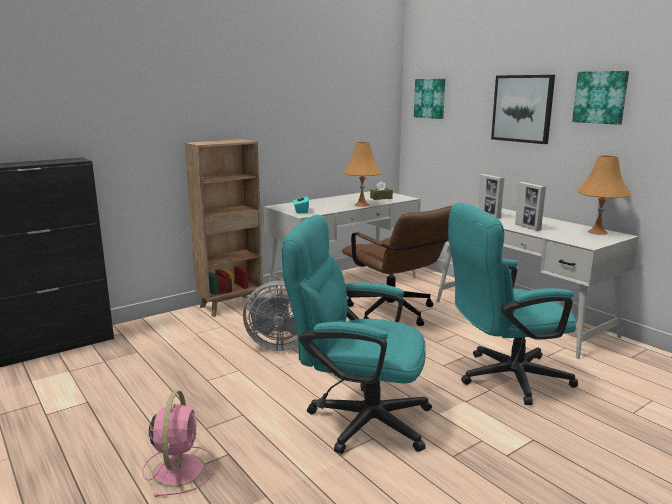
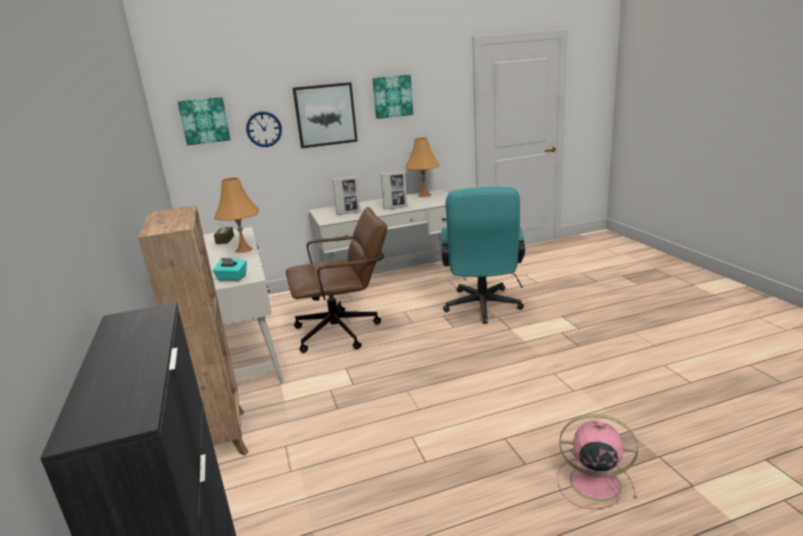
camera: 70 degrees left, 5 degrees up
(278, 345) = (366, 405): grey fan -> none
(357, 419) = (525, 376): turquoise office chair -> none
(468, 113) = (264, 129): none -> wall clock

